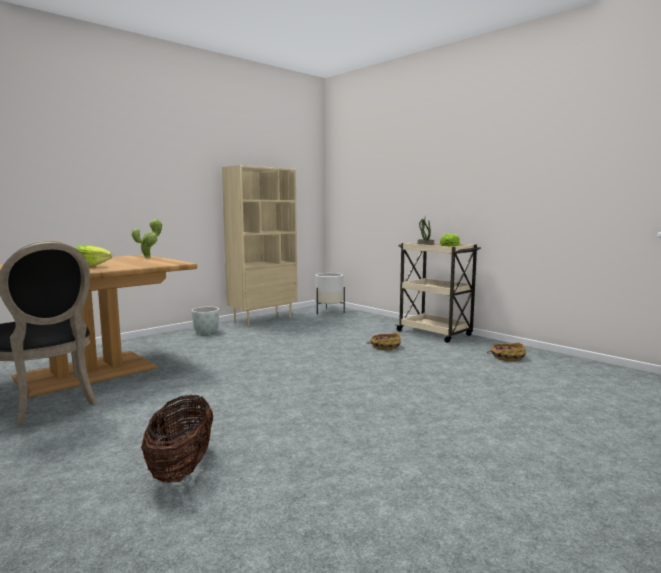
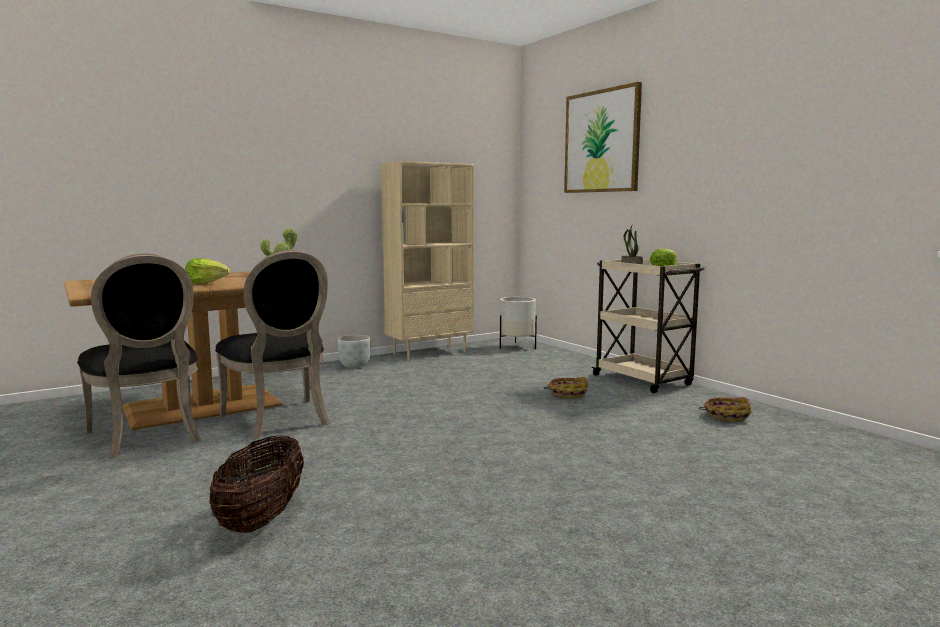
camera: 10 degrees right, 0 degrees up
(161, 380) = (280, 420): none -> black chair
(395, 152) = (601, 141): none -> picture

